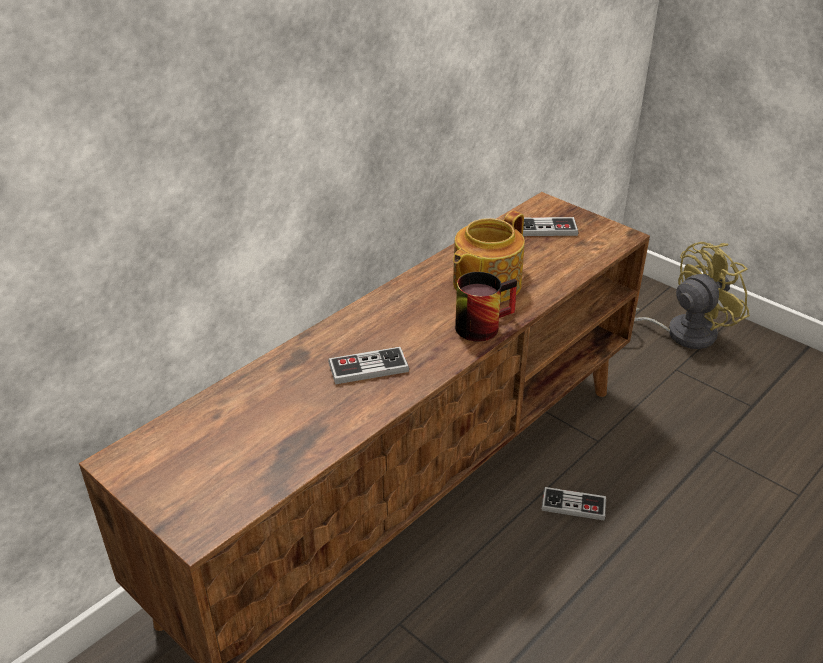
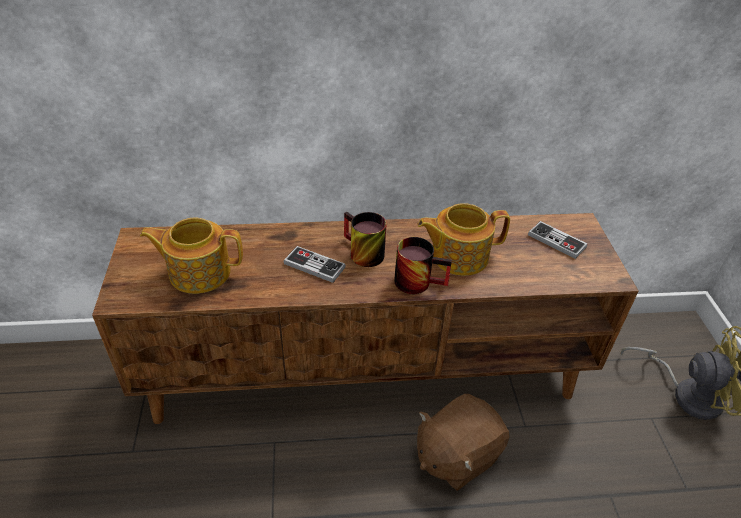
camera: 40 degrees right, 5 degrees up
(253, 446) = (198, 272): none -> teapot
(397, 331) = (360, 253): none -> mug
(573, 505) = (456, 455): game controller -> brown plush toy

